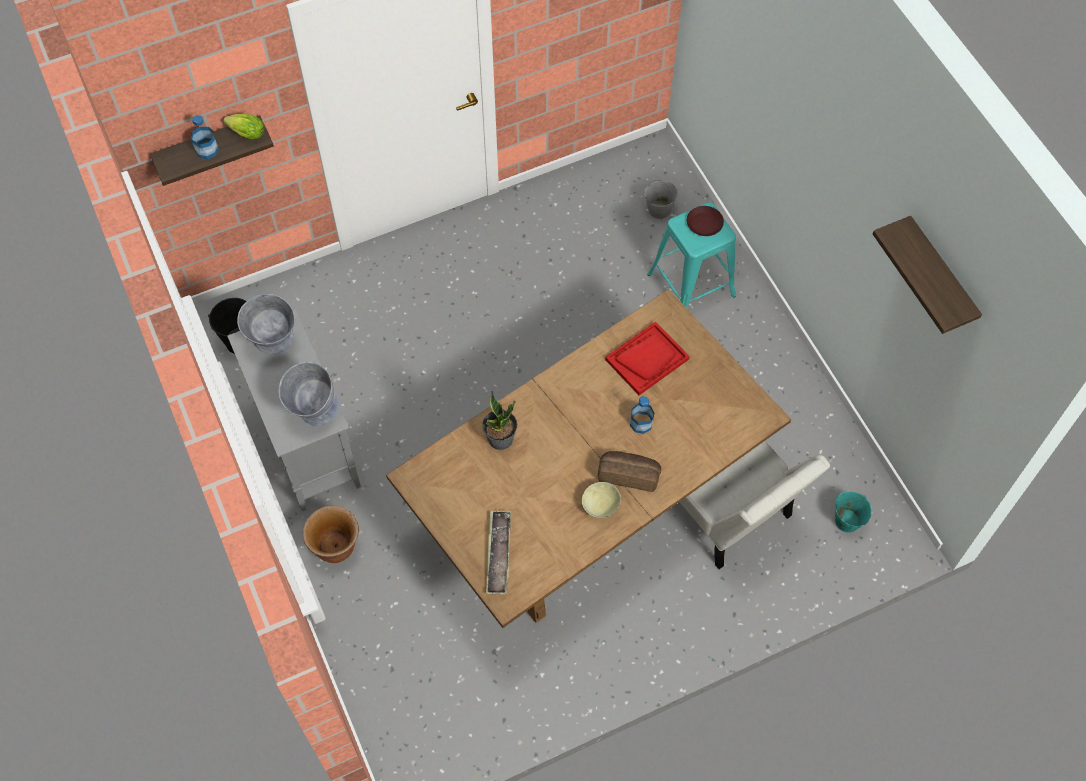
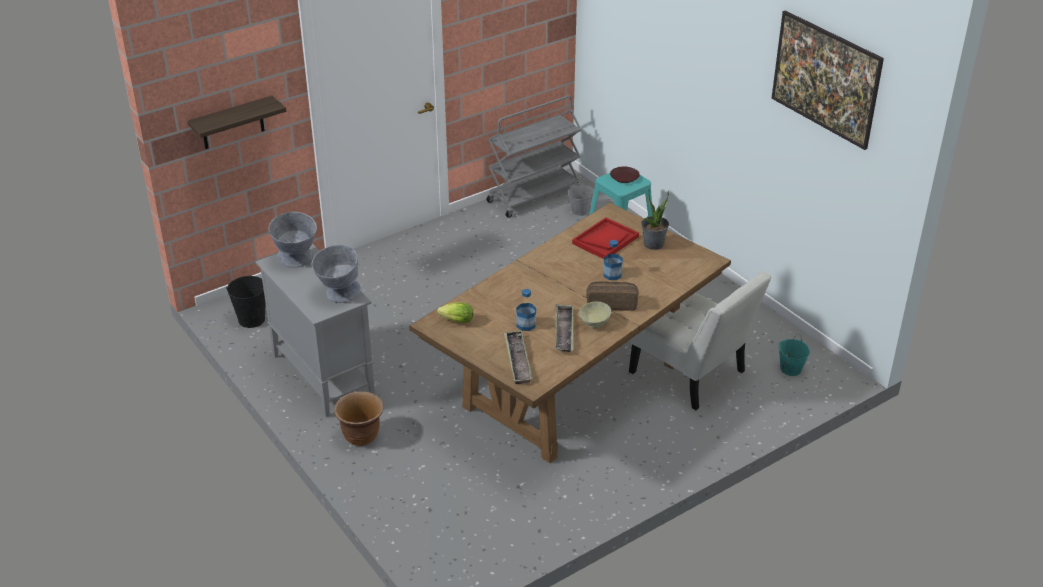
camera: 10 degrees left, 25 degrees down
(207, 150) = (233, 115): bottle -> bottle (526, 325)
(245, 133) = (262, 104): lettuce -> lettuce (455, 321)
(500, 439) = (500, 295): potted plant -> potted plant (653, 244)
(562, 514) = (564, 331): none -> tray
(608, 173) = (534, 195): none -> grey cart
(939, 277) = (822, 100): shelf -> picture

